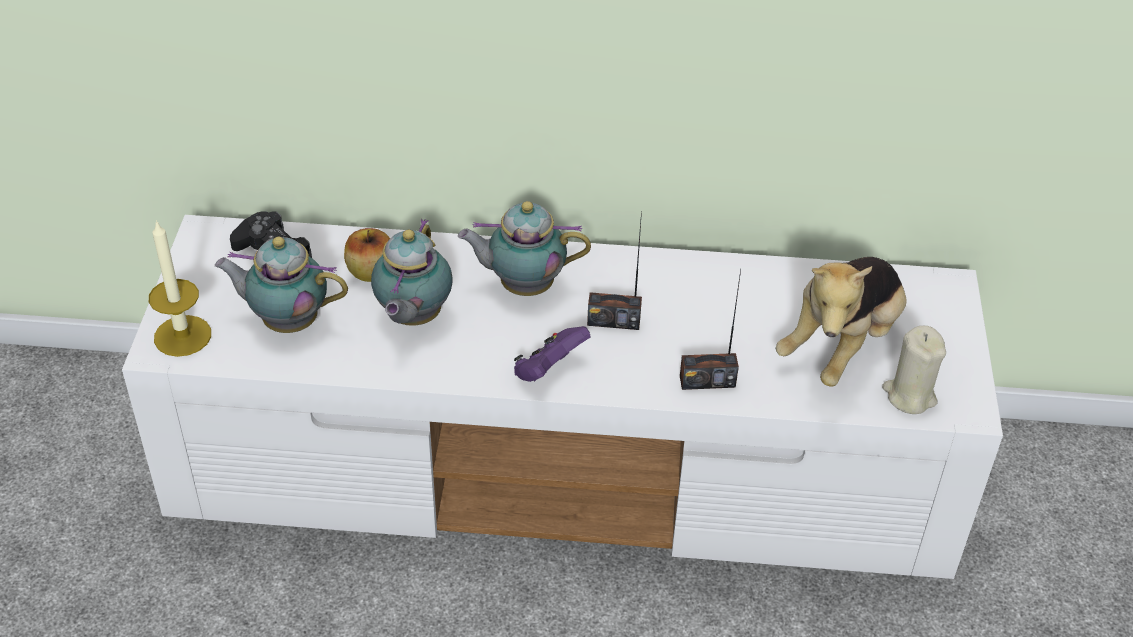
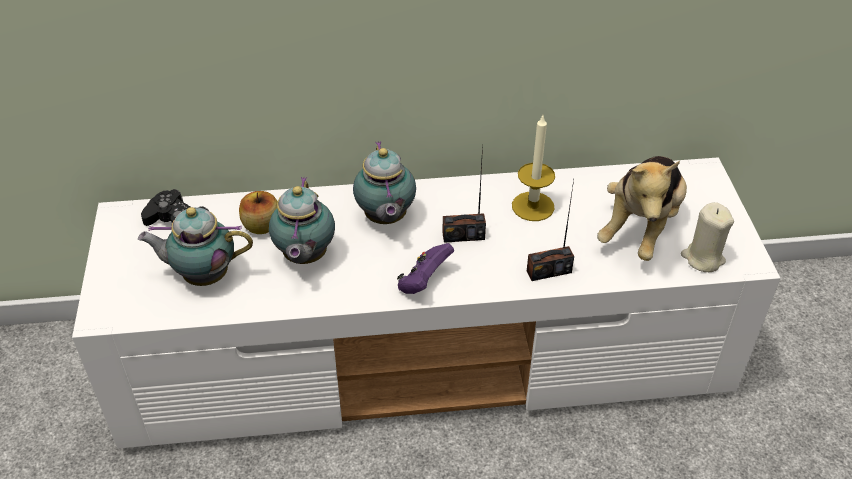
camera: 10 degrees left, 0 degrees up
(182, 336) = (118, 301): candle -> candle (533, 206)
(523, 286) = (385, 219): teapot -> teapot turned 90 degrees counterclockwise

